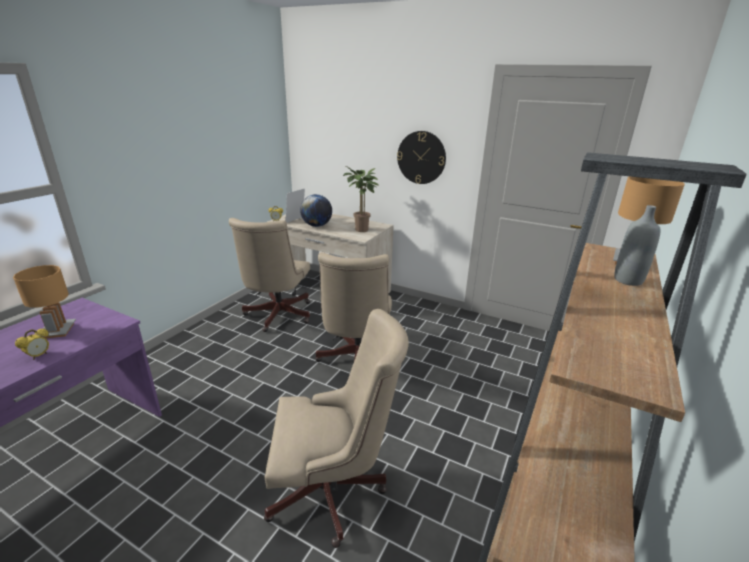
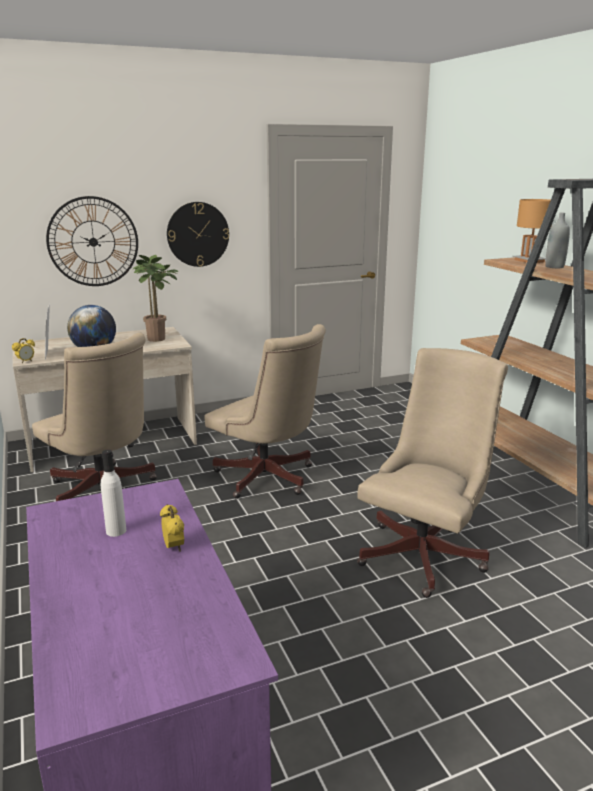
camera: 50 degrees left, 5 degrees down
(57, 331) = (116, 531): brown table lamp -> white bottle
(350, 152) = (93, 242): none -> wall clock

